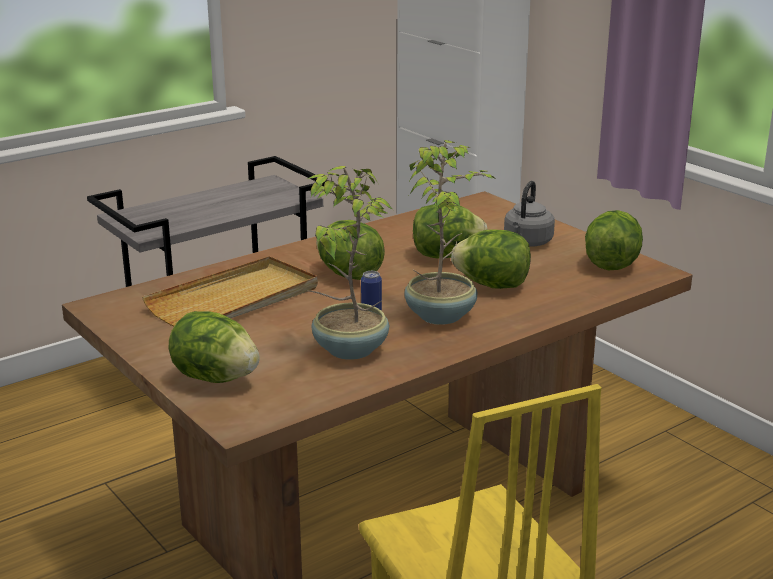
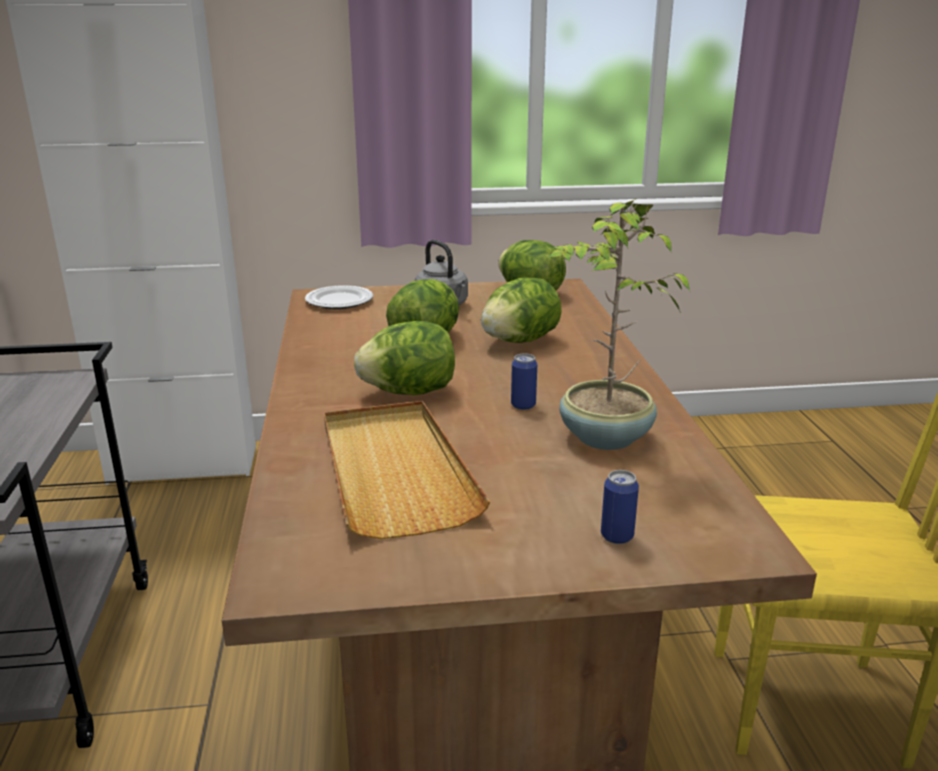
camera: 60 degrees left, 0 degrees up
(215, 378) = (617, 536): lettuce -> can
(441, 315) = (563, 376): potted plant -> none
(482, 210) = (339, 301): none -> plate

